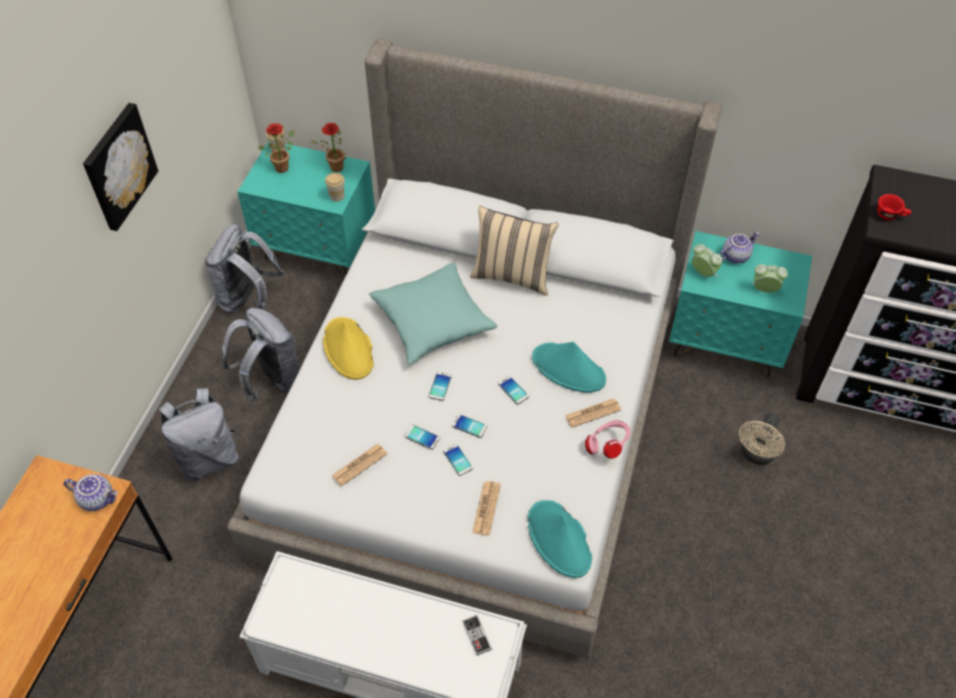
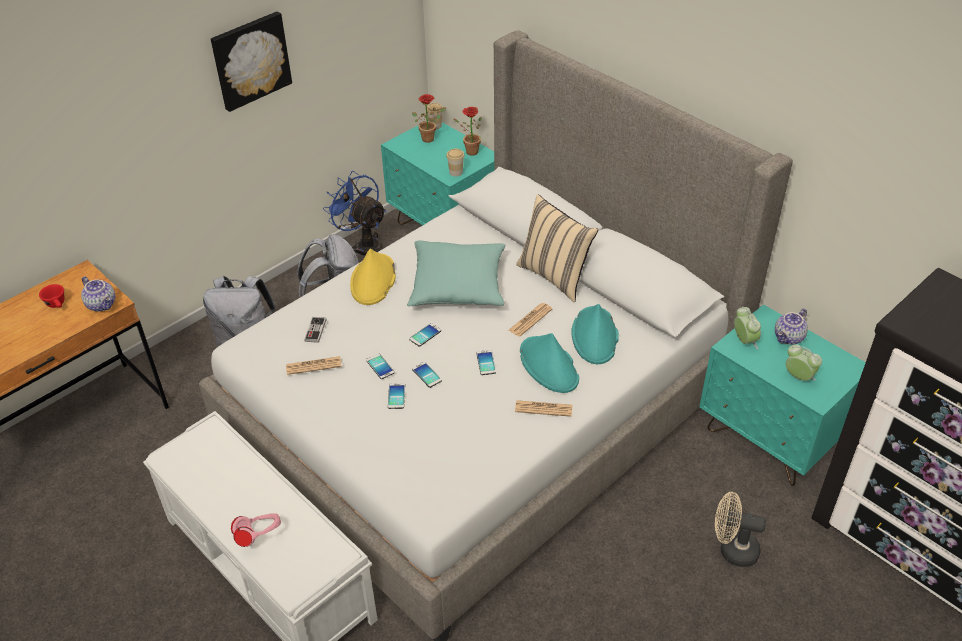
camera: 30 degrees right, 10 degrees down
(248, 299) = (363, 246): grey backpack -> blue fan
(477, 635) = (319, 547): game controller -> game controller (315, 330)
(486, 508) = (390, 442): newspaper -> newspaper (530, 320)
(559, 539) = (434, 495): turquoise hat -> turquoise hat (595, 336)
(607, 446) = (536, 440): pink headphones -> pink headphones (259, 536)
(735, 255) = (789, 338): teapot -> teapot turned 135 degrees clockwise
(756, 455) = (732, 549): beige fan -> beige fan turned 45 degrees clockwise
(890, 215) = (920, 314): red cup -> red cup (57, 304)

